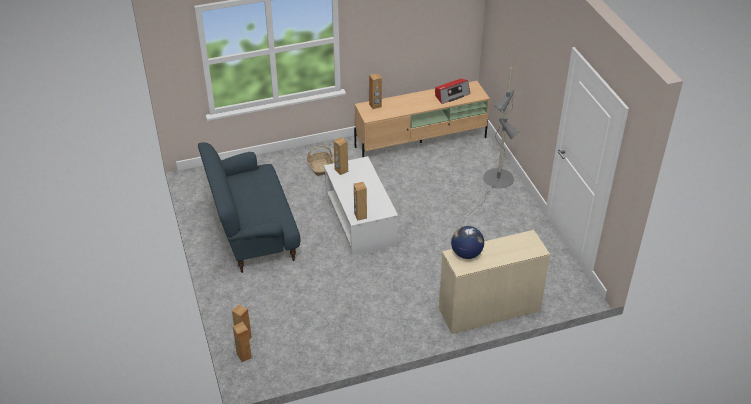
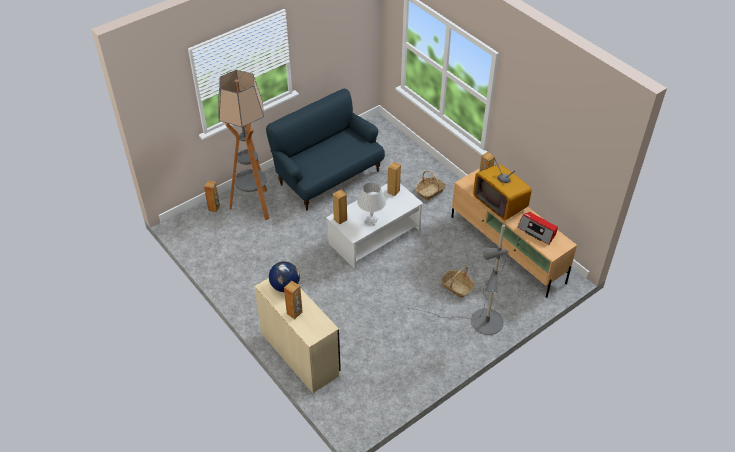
camera: 70 degrees right, 5 degrees up
(244, 356) = (197, 214): brown speaker -> brown speaker (294, 313)
(261, 302) = (254, 205): none -> floor lamp
(373, 195) = (371, 220): none -> white table lamp
(407, 105) = (500, 203): none -> television
(451, 184) = (457, 287): none -> basket

